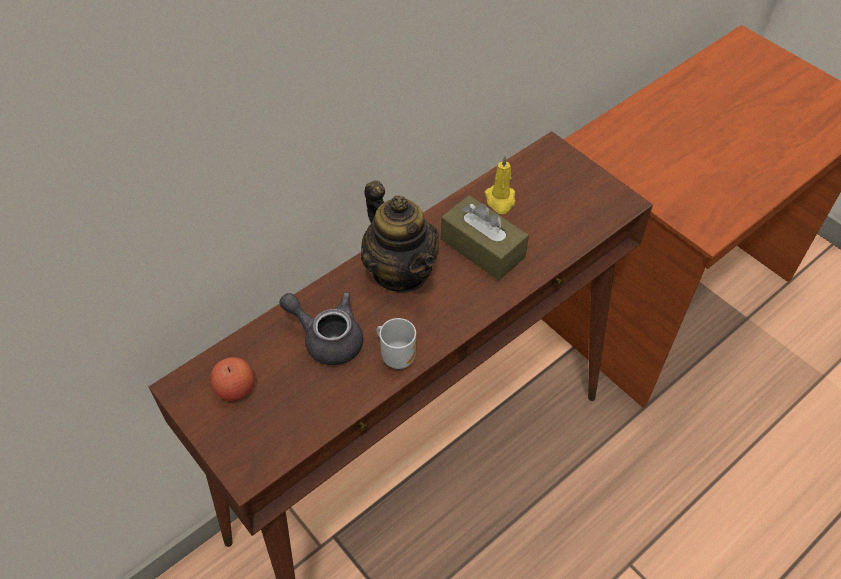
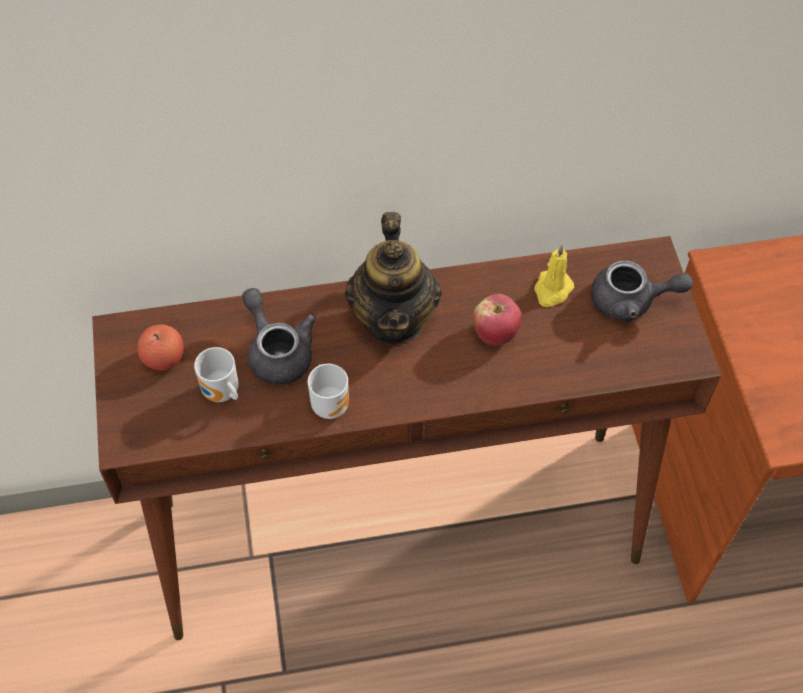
camera: 30 degrees right, 5 degrees up
(304, 392) = (221, 394): none -> mug
(482, 248) = (495, 333): brown tissue box -> apple
(559, 184) = (631, 301): none -> grey teapot

